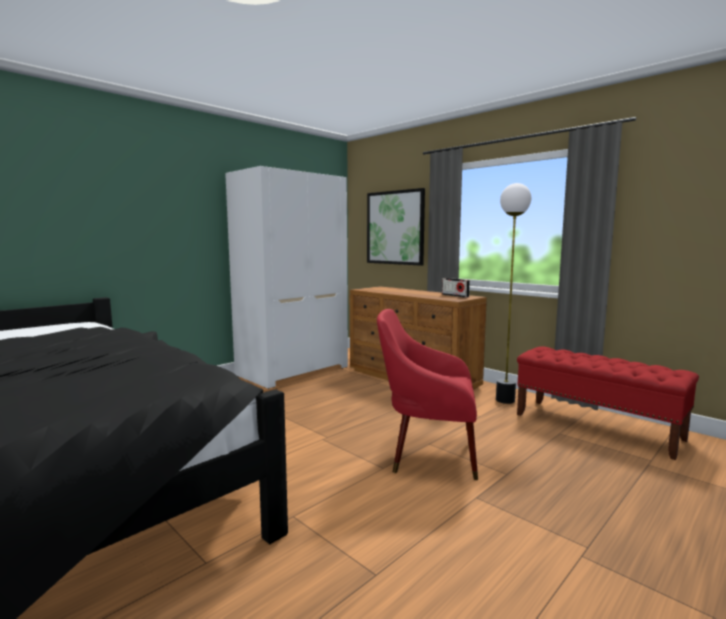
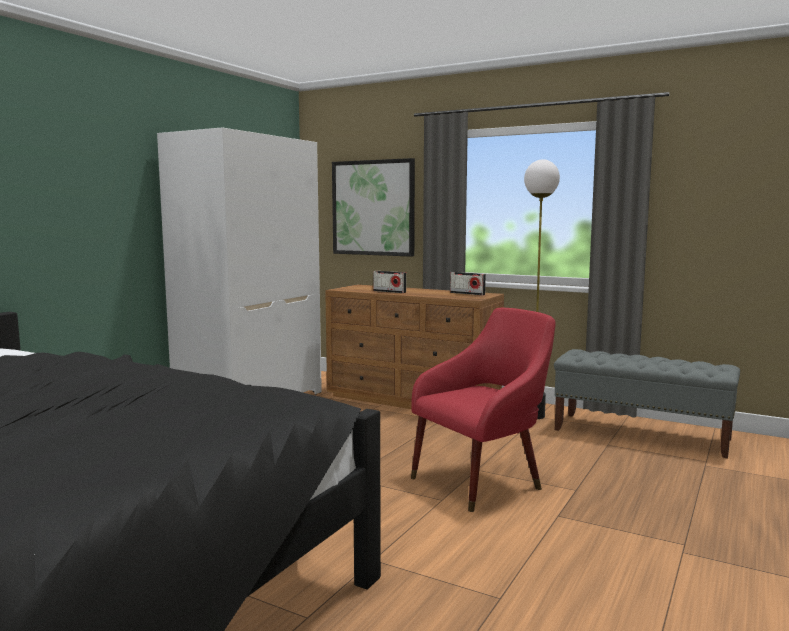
camera: 15 degrees left, 0 degrees up
(395, 292) = (389, 291): none -> radio
(427, 454) = (482, 481): red armchair -> red armchair turned 150 degrees clockwise
(597, 427) = (641, 434): red bench -> grey bench

